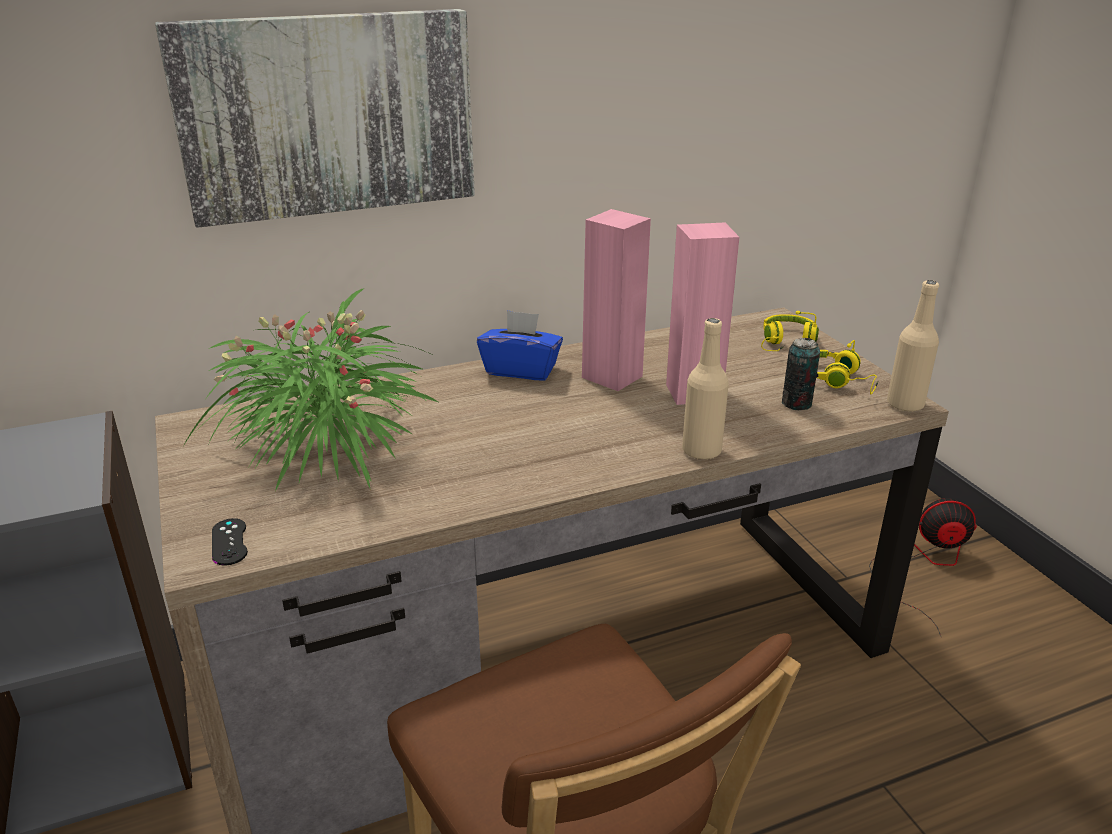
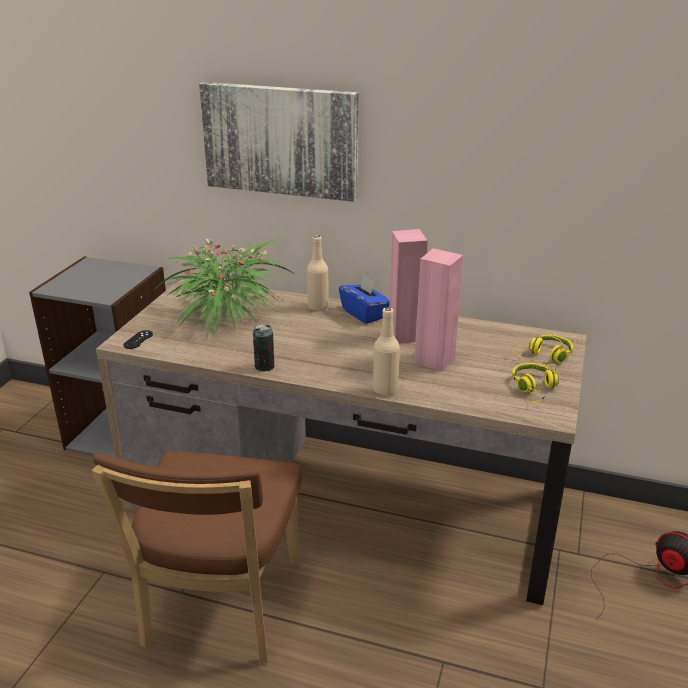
camera: 40 degrees right, 0 degrees up
(796, 404) = (483, 390): can -> can (264, 366)
(905, 404) = (551, 418): beige bottle -> beige bottle (318, 307)

